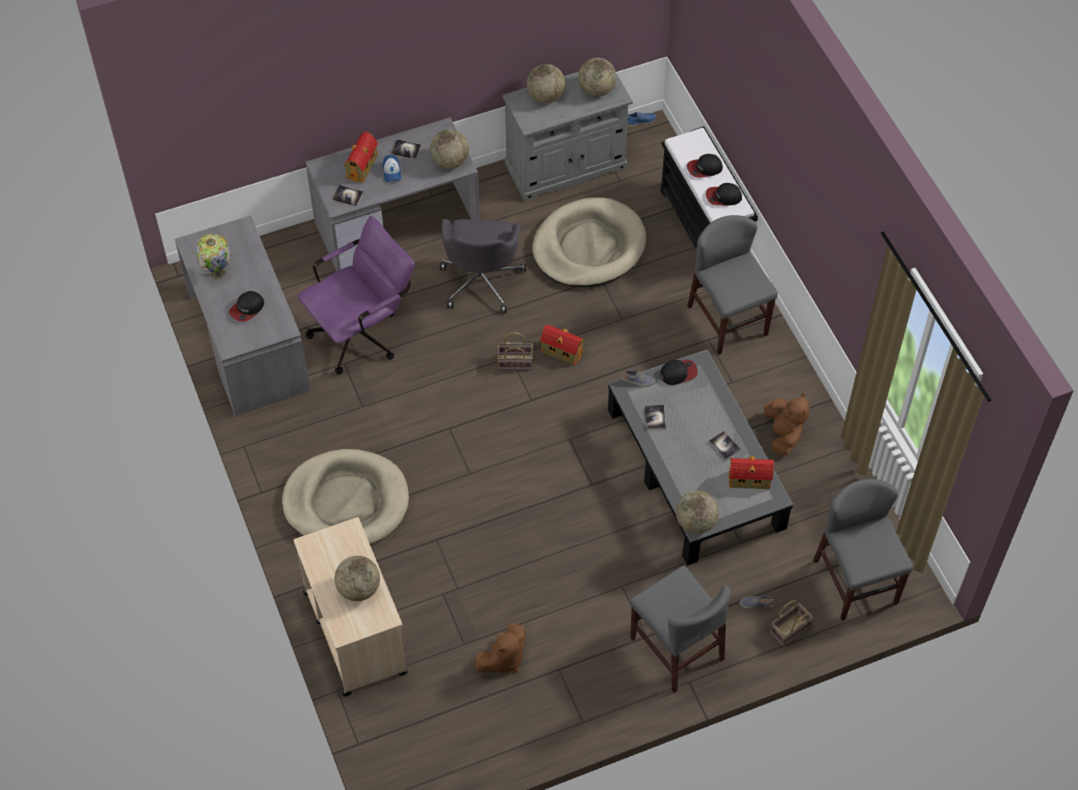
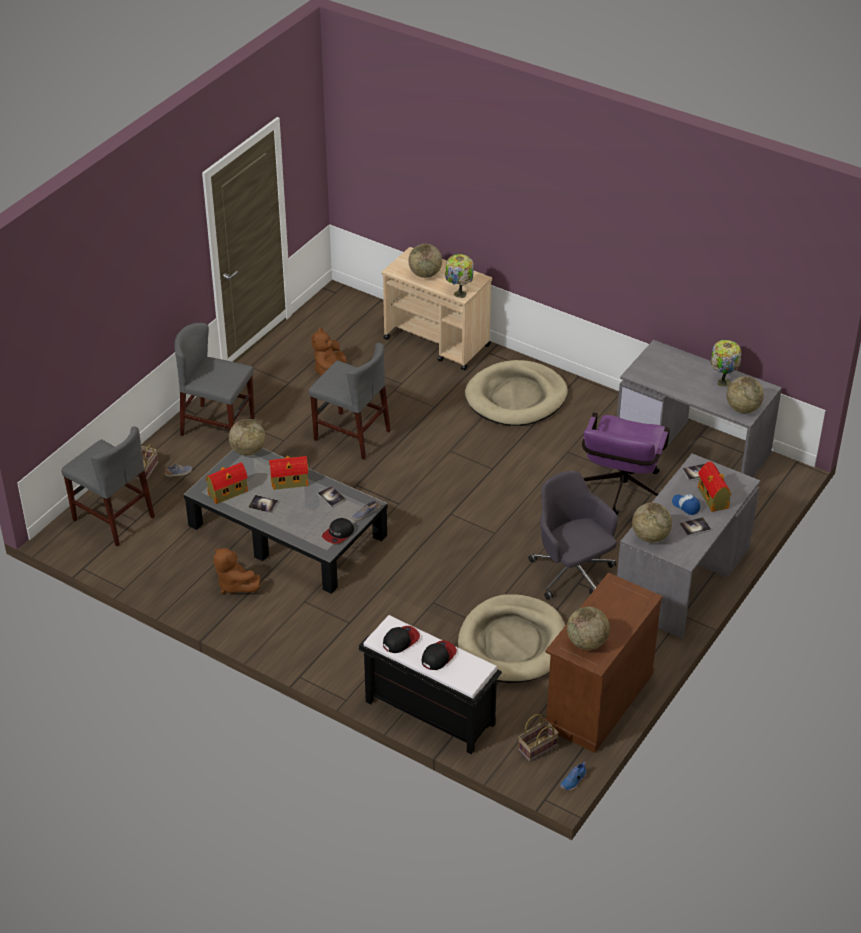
camera: 145 degrees right, 15 degrees down
(247, 309) = (675, 373): cap -> none
(351, 534) = (459, 294): none -> table lamp
(516, 361) = (487, 532): basket -> basket (537, 749)
(546, 96) = (624, 613): globe -> globe (742, 408)
(561, 351) = (460, 555): toy house -> toy house (290, 482)
(566, 166) = (598, 700): grey cabinet -> brown cabinet
(727, 320) = (344, 645): grey chair -> grey chair (352, 435)

